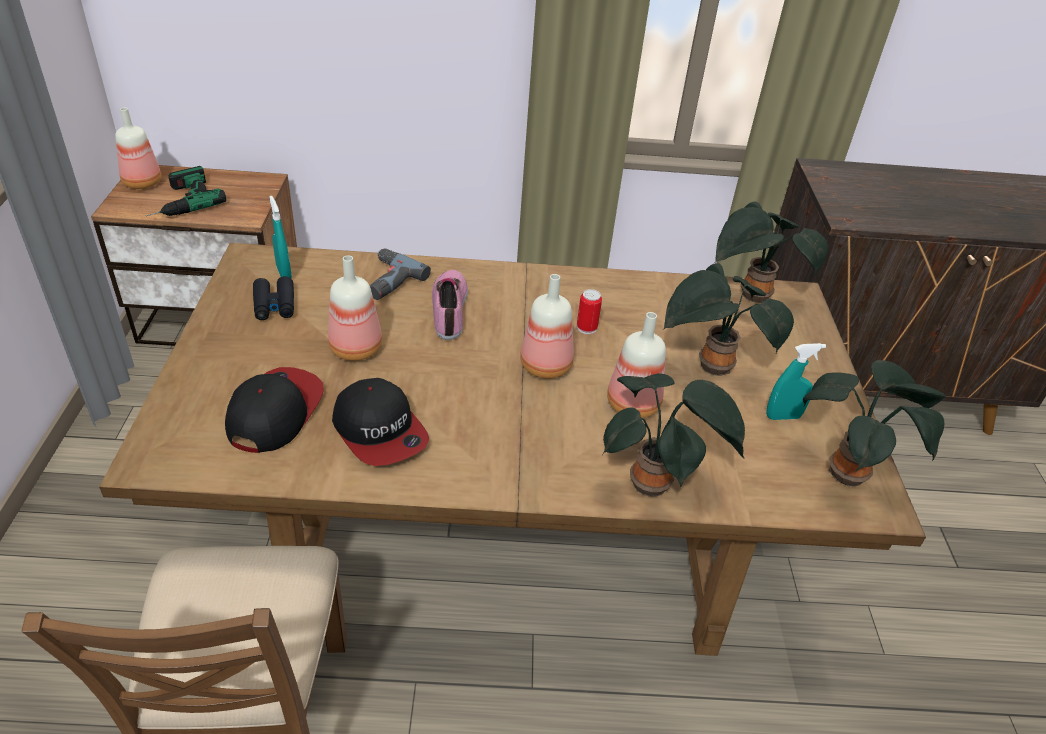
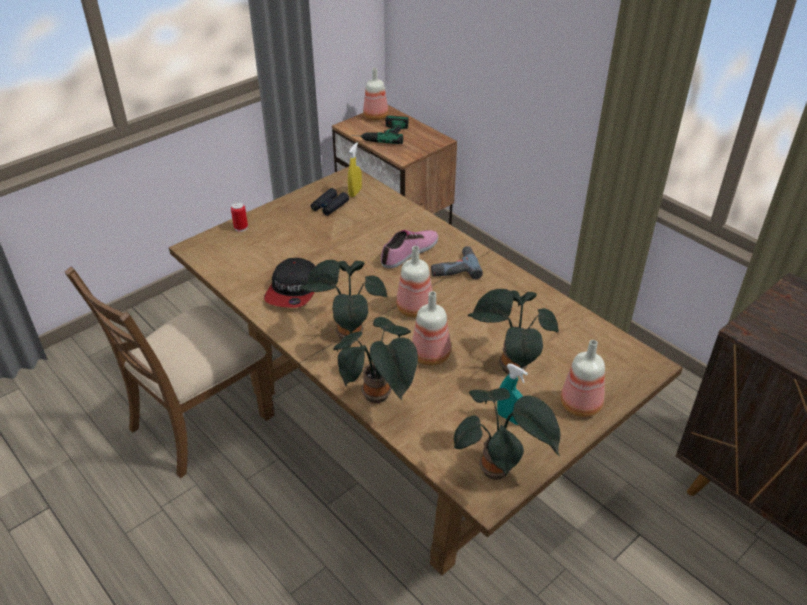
camera: 50 degrees right, 0 degrees up
(275, 412) = (264, 255): cap -> none
(284, 273) = (355, 192): turquoise spray bottle -> yellow spray bottle
(357, 348) = (337, 247): bottle -> bottle (581, 404)
(386, 280) = (399, 221): power drill -> power drill (453, 267)
(586, 328) = (469, 303): can -> can (241, 227)
(751, 297) = (611, 347): potted plant -> potted plant (346, 334)

